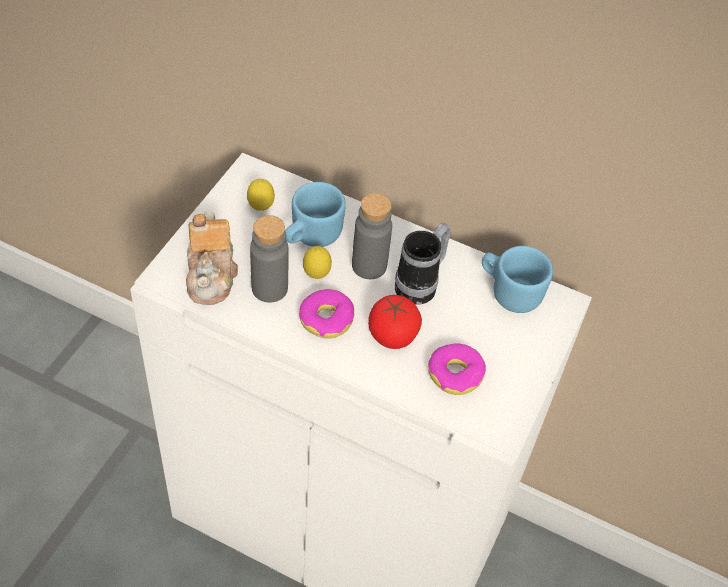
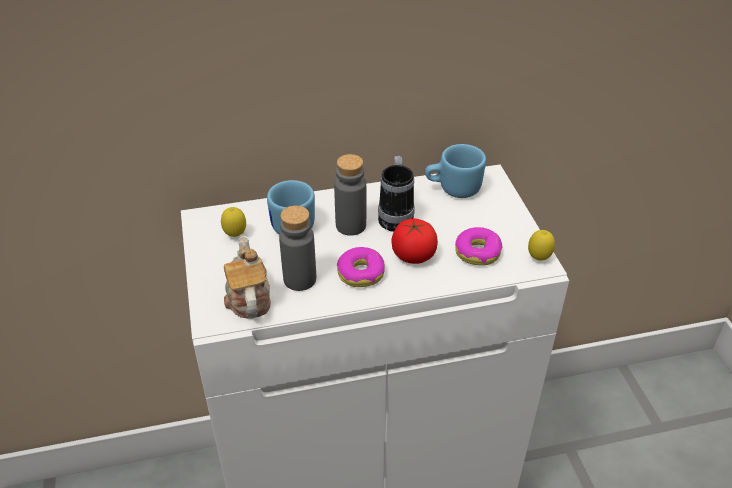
camera: 35 degrees left, 10 degrees down
(211, 275) = (248, 297): teapot -> teapot turned 150 degrees counterclockwise
(316, 275) = (323, 252): lemon -> lemon (538, 259)

